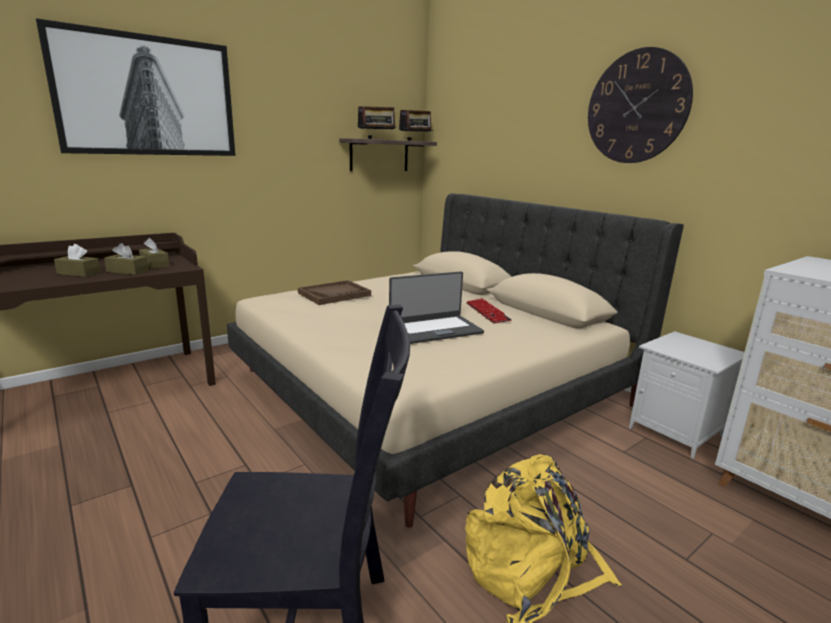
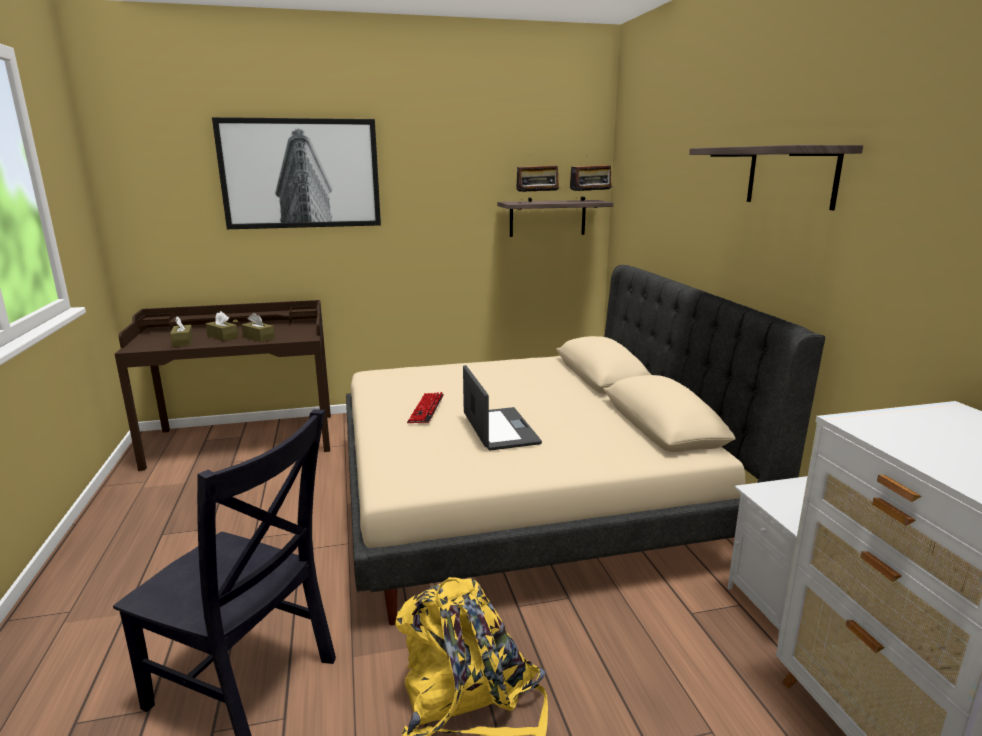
camera: 25 degrees right, 0 degrees up
(155, 264) = (286, 332): brown tissue box -> brown tissue box (183, 342)
(334, 294) = (441, 376): brown tray -> none
(435, 329) = (499, 429): laptop -> laptop turned 105 degrees counterclockwise
(487, 312) = (583, 417): keyboard -> keyboard (426, 409)
(636, 107) = (791, 176): wall clock -> shelf

